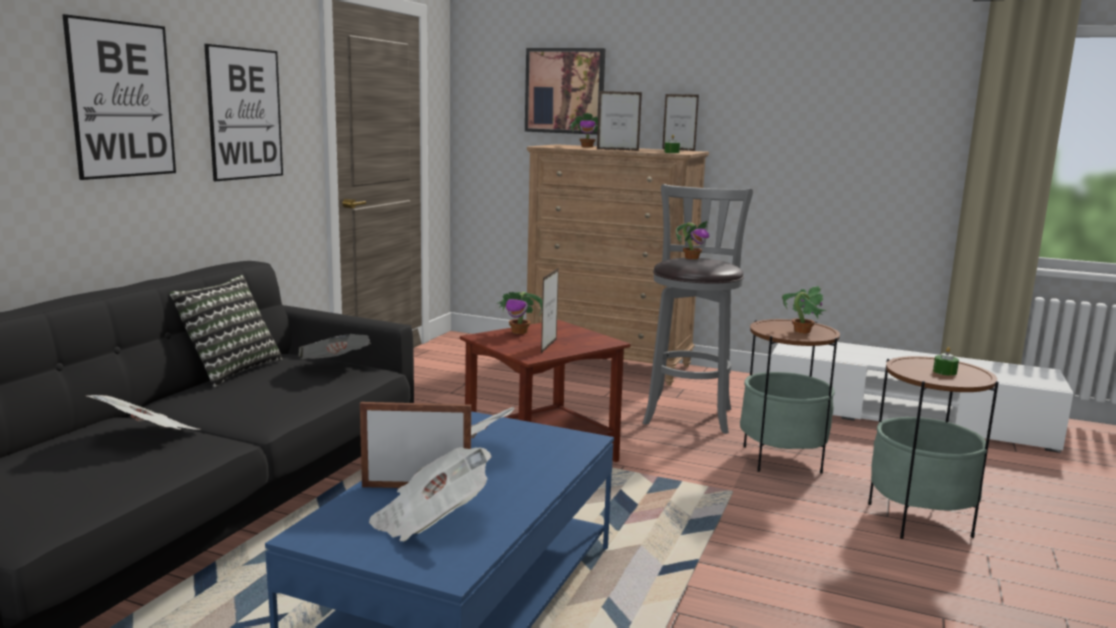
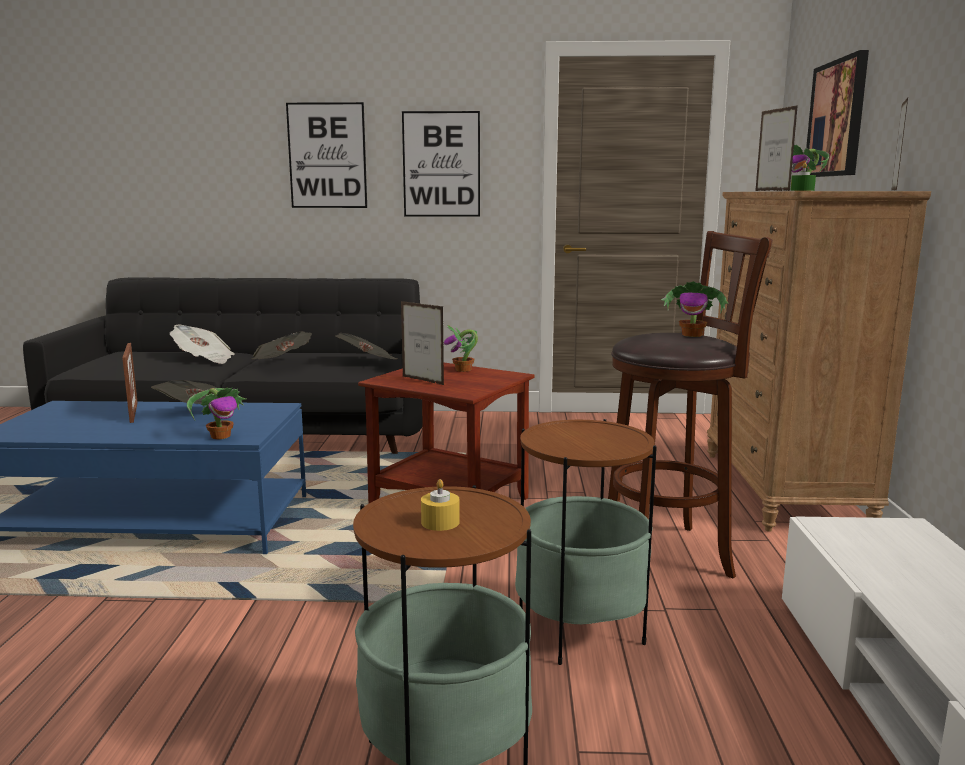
camera: 70 degrees right, 0 degrees up
(230, 370) = (341, 350): pillow -> none
(430, 521) = (75, 422): newspaper -> newspaper (282, 362)
(548, 346) = (423, 380): picture frame -> picture frame turned 135 degrees counterclockwise
(688, 414) = (672, 553): grey stool -> brown stool
(801, 331) = (584, 442): potted plant -> potted plant (221, 436)
(944, 372) = (440, 522): green candle -> yellow candle

